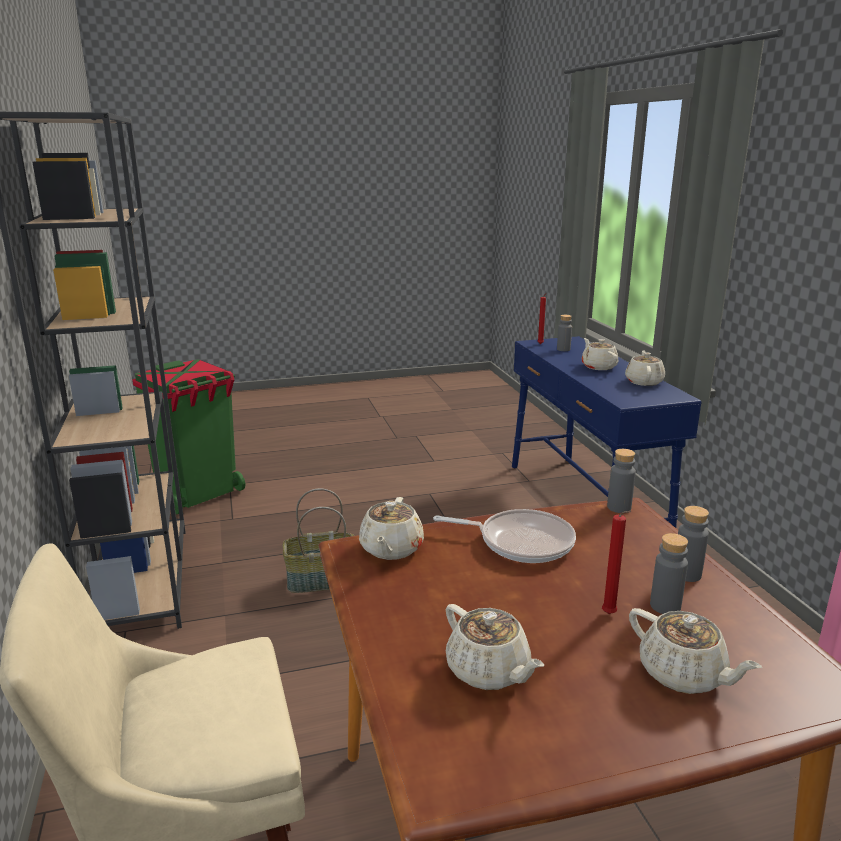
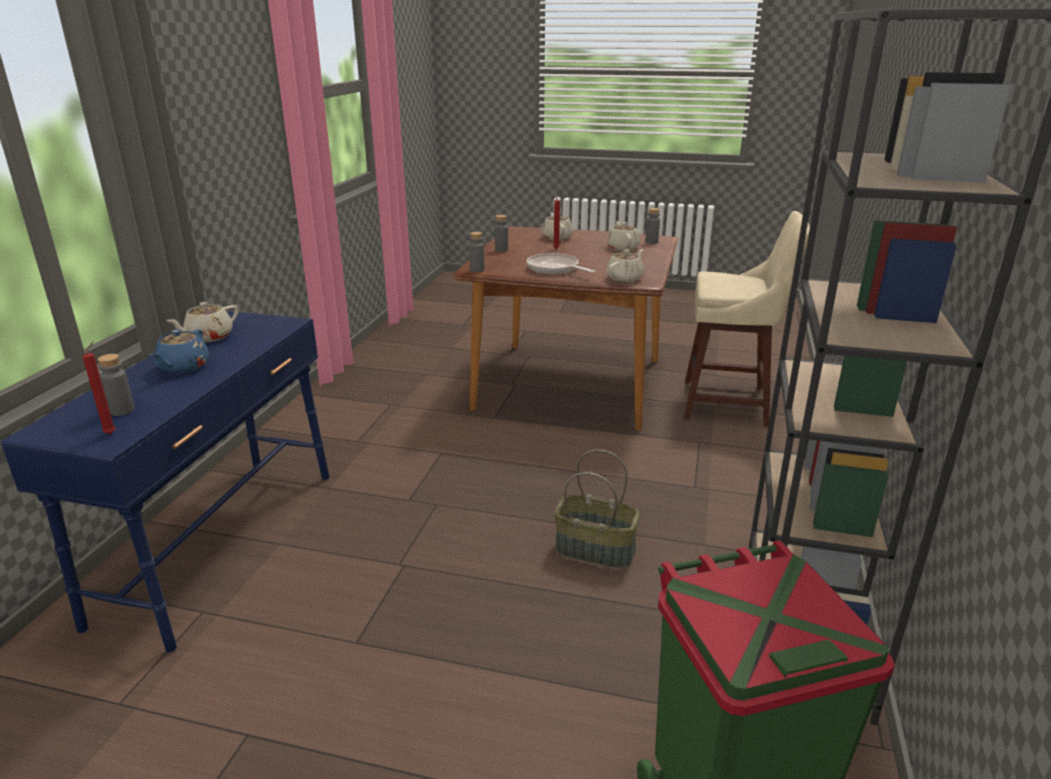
camera: 150 degrees left, 5 degrees up
(598, 366) = (183, 367): beige teapot -> blue teapot
(665, 606) = (530, 246): grey bottle -> grey bottle (651, 242)

